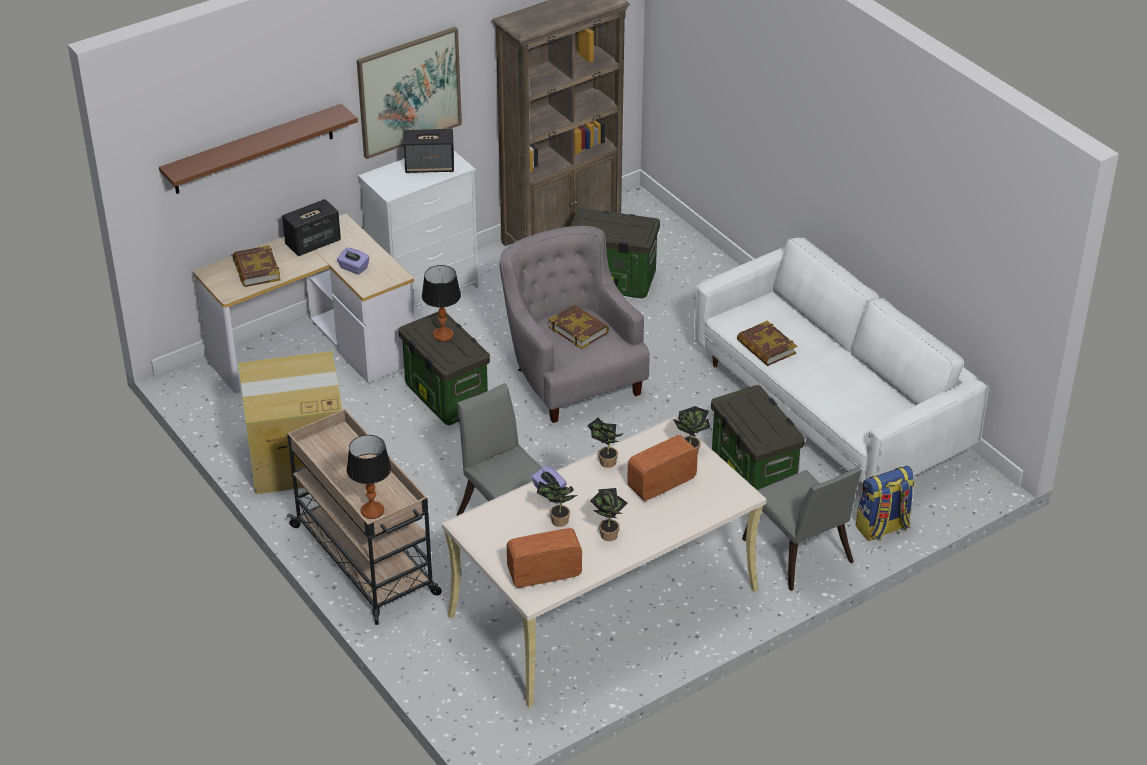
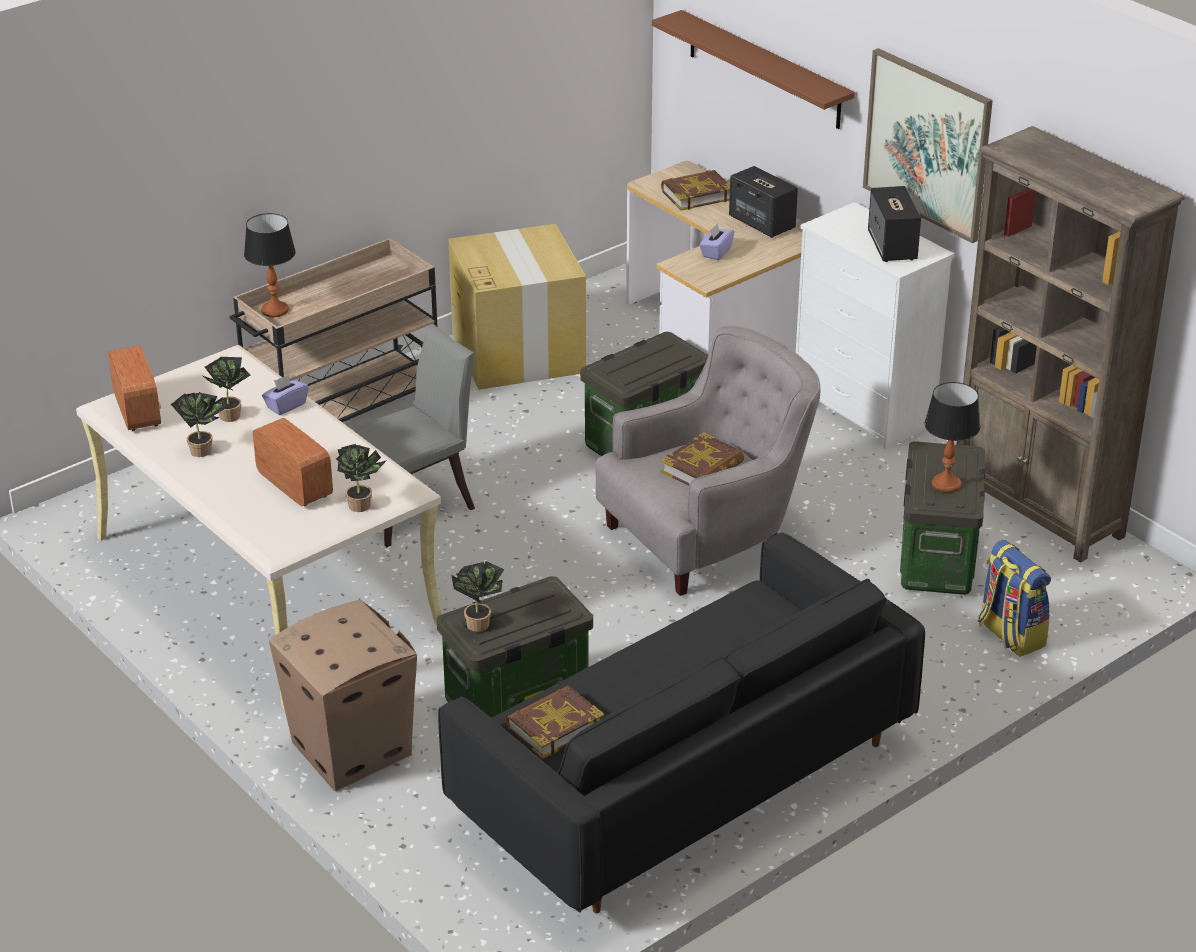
camera: 85 degrees right, 5 degrees down
(443, 335) = (655, 360): table lamp -> table lamp (945, 484)
(605, 461) = (339, 442): potted plant -> potted plant (479, 622)
(766, 347) = (696, 632): book -> book (554, 727)
(800, 556) = (350, 748): grey chair -> cardboard box
(830, 407) = (683, 778): white sofa -> black sofa
(882, 528) = (411, 830): backpack -> backpack (1009, 635)

